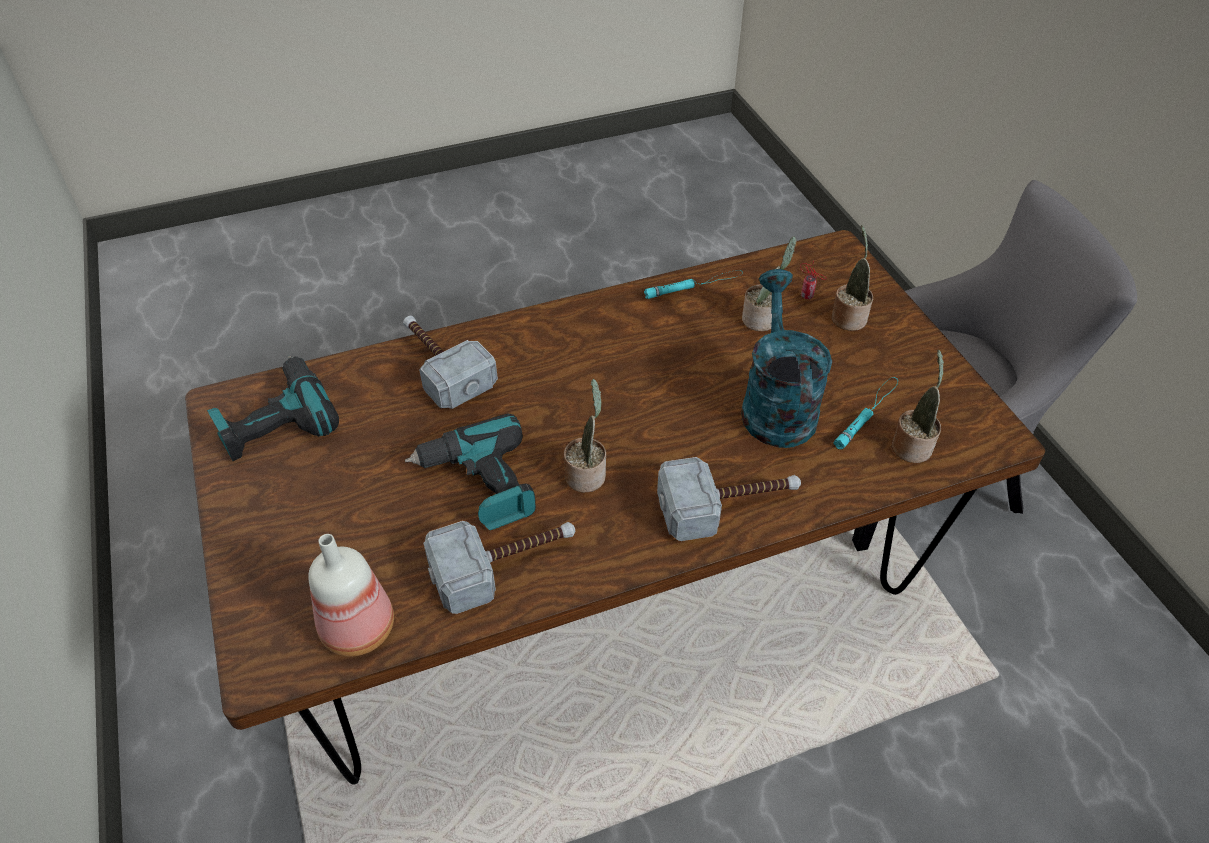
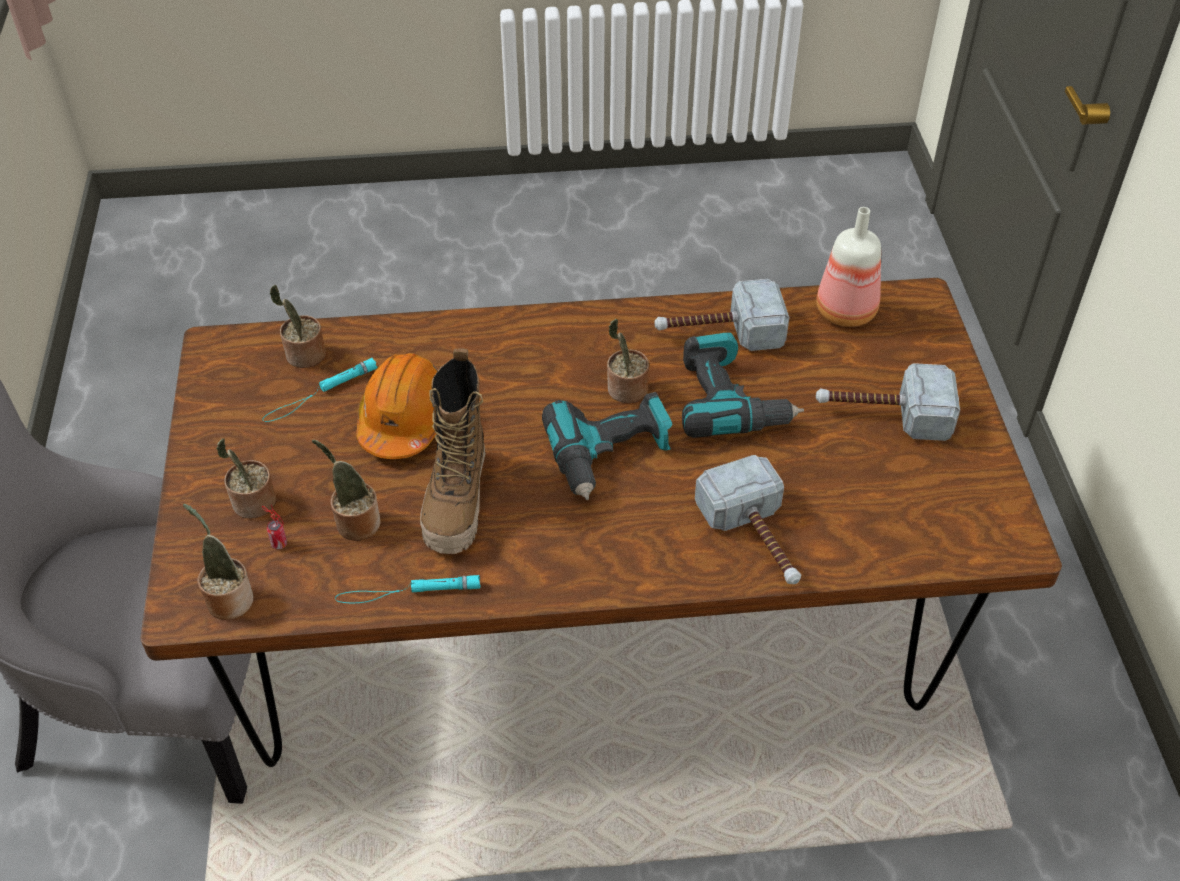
camera: 165 degrees left, 0 degrees up
(275, 420) = (947, 510): power drill -> power drill (610, 456)
(692, 348) = (457, 502): none -> boot
(728, 505) = (505, 340): hammer -> hammer (883, 414)
(775, 404) = (405, 420): turquoise watering can -> orange hard hat
(814, 260) = (228, 598): none -> potted plant

